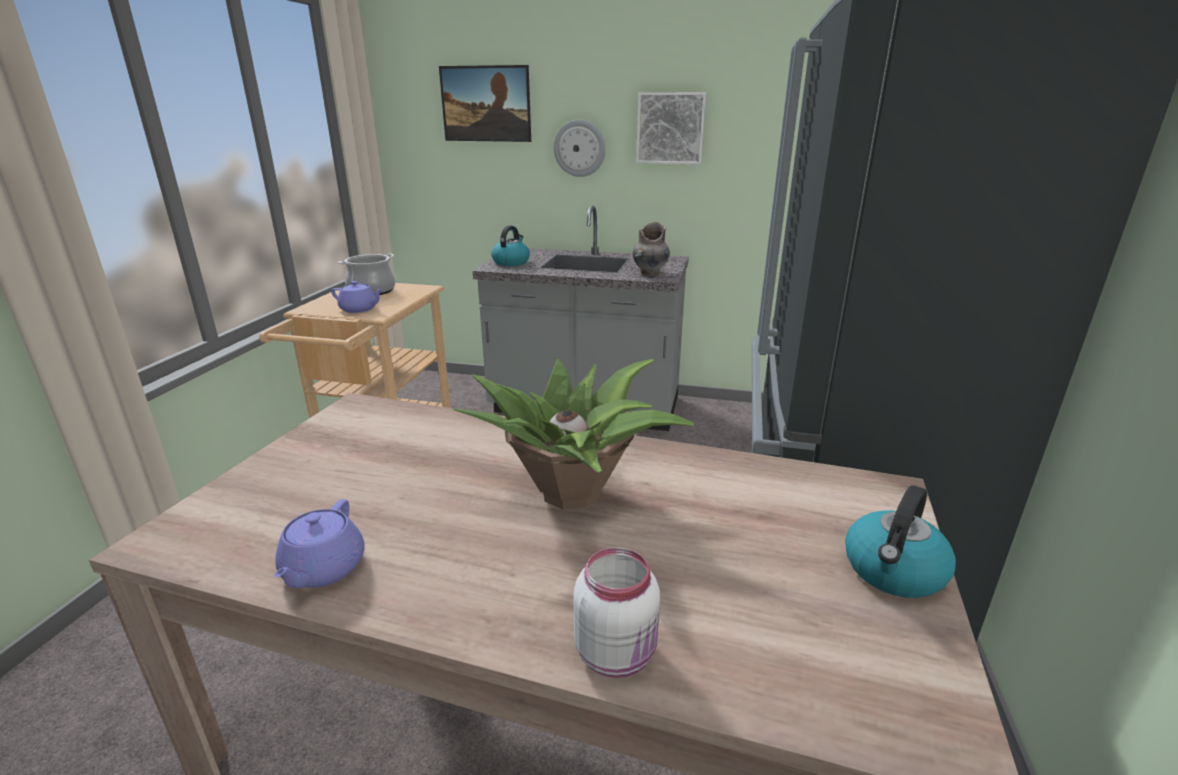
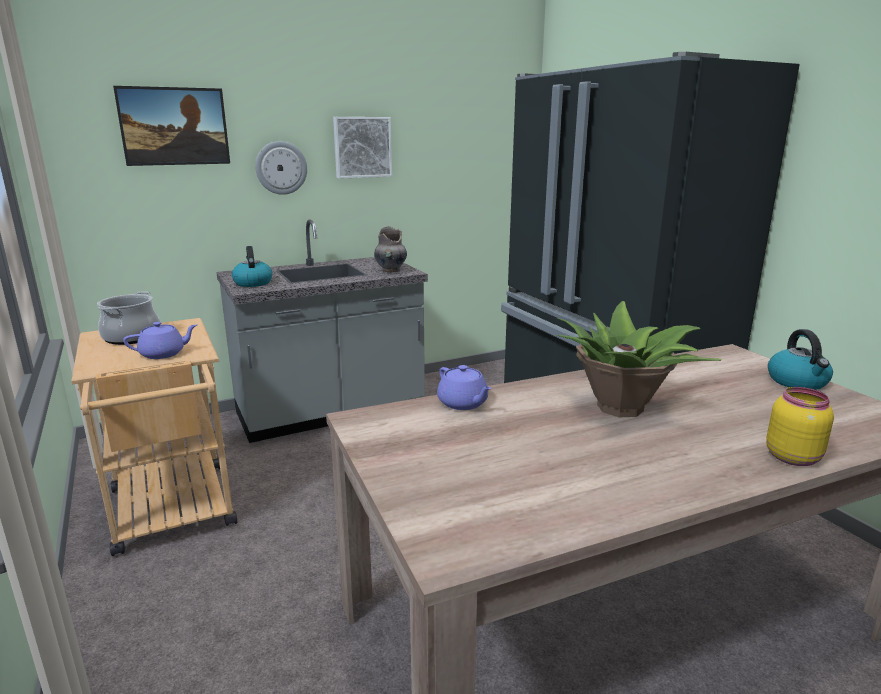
camera: 40 degrees left, 5 degrees down
(322, 570) = (597, 504): purple teapot -> purple teapot (463, 403)
(617, 653) = (792, 457): white jar -> yellow jar

